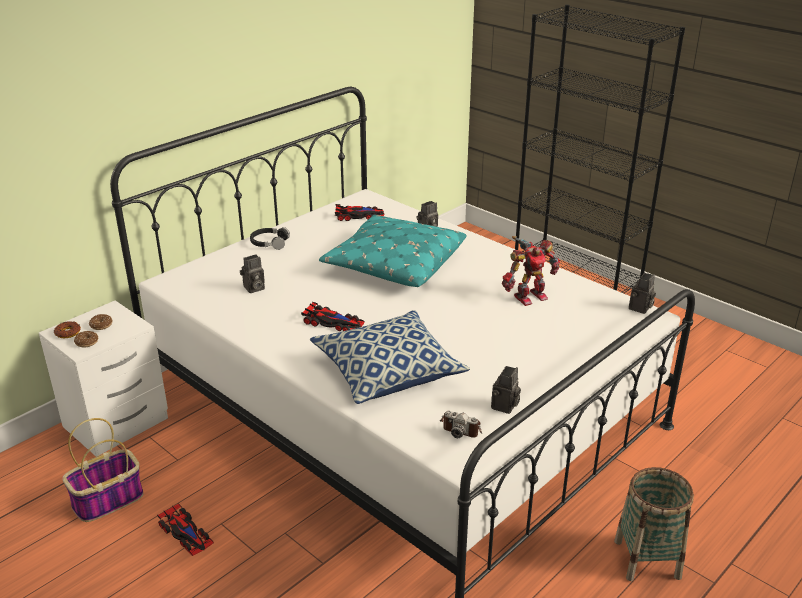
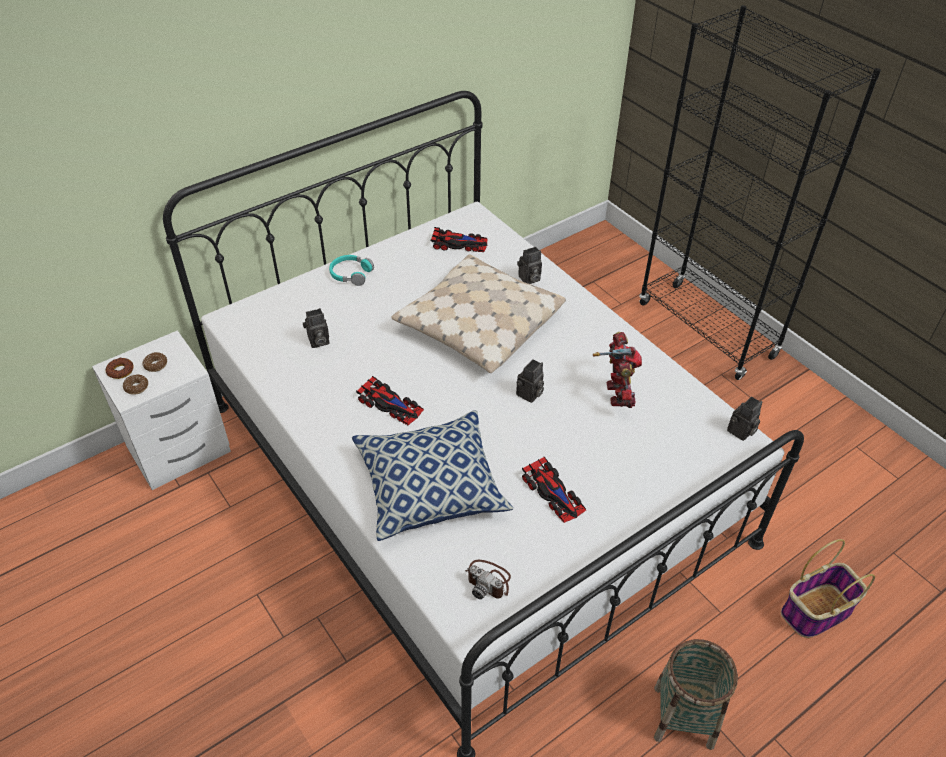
camera: 10 degrees right, 15 degrees up
(107, 501) = (153, 548): basket -> basket (816, 612)
(186, 533) = (220, 601): toy car -> toy car (553, 493)
(269, 243) = (351, 274): black headphones -> turquoise headphones
(394, 264) = (478, 325): turquoise pillow -> beige pillow
(505, 407) = (544, 558): camera -> camera (529, 395)
(529, 296) = (617, 395): toy robot -> toy robot turned 75 degrees counterclockwise

